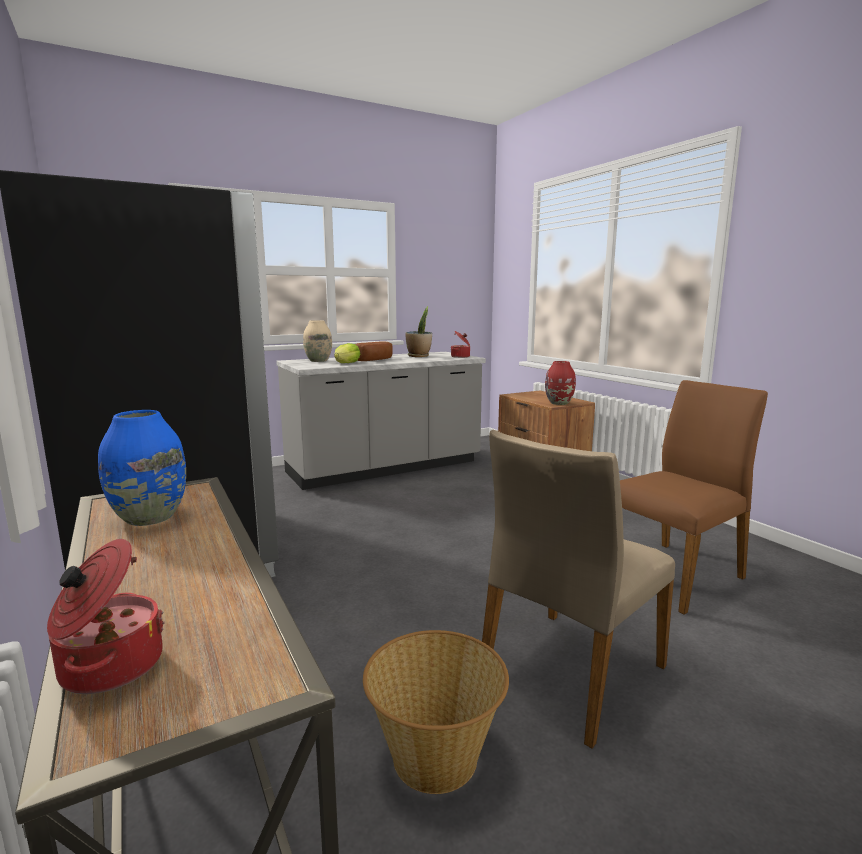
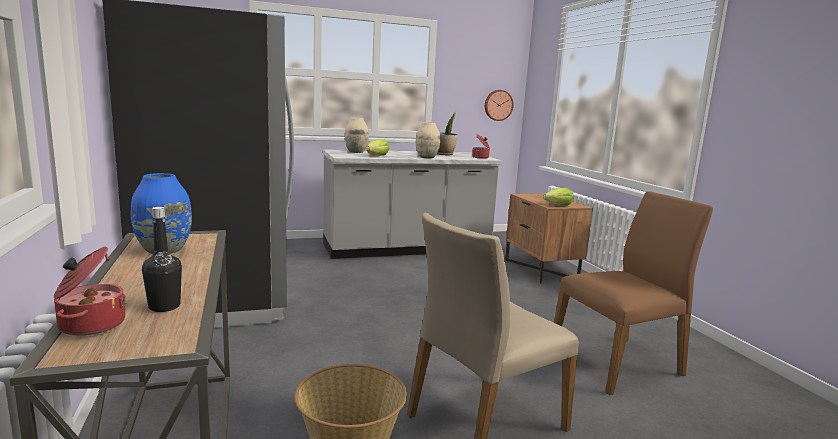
camera: 10 degrees right, 0 degrees up
(207, 612) = (164, 307): none -> black bottle
(375, 360) = (404, 155): bread -> none
(404, 361) = (427, 157): none -> beige vase
(466, 297) = (498, 105): none -> wall clock
(559, 403) = (558, 205): red vase -> lettuce

